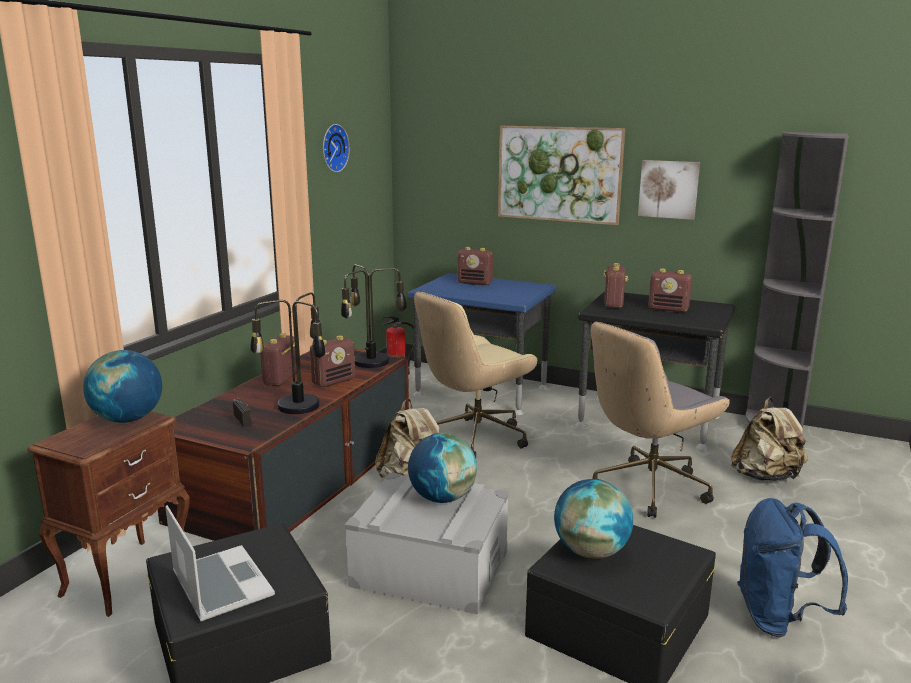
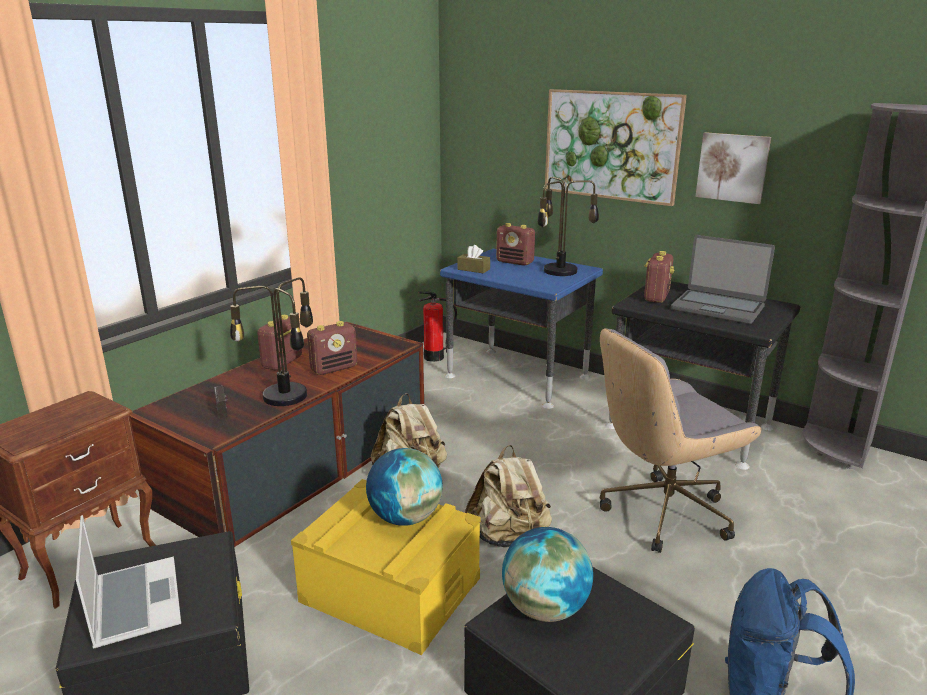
camera: 10 degrees right, 5 degrees up
(128, 419) = (83, 409): globe -> none
(333, 148) = (364, 113): wall clock -> none
(371, 361) = (383, 346): table lamp -> table lamp (560, 271)
(430, 568) = (390, 590): grey storage box -> yellow storage box
(440, 290) = (473, 269): none -> brown tissue box
(474, 439) = (490, 434): beige office chair -> none
(668, 309) = (718, 308): radio -> laptop
(766, 476) = (808, 511): beige backpack -> beige backpack (508, 537)

